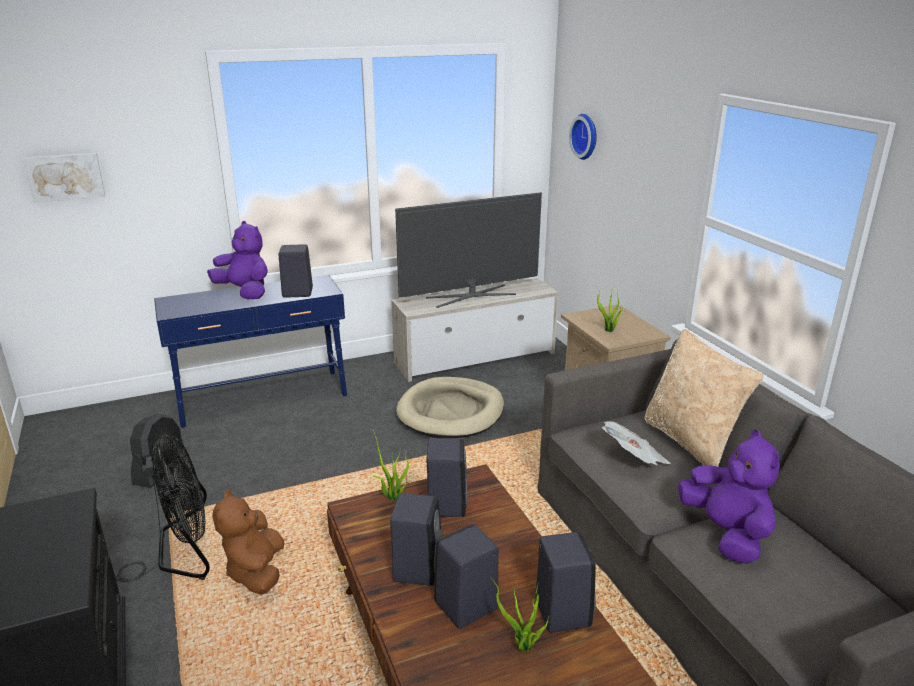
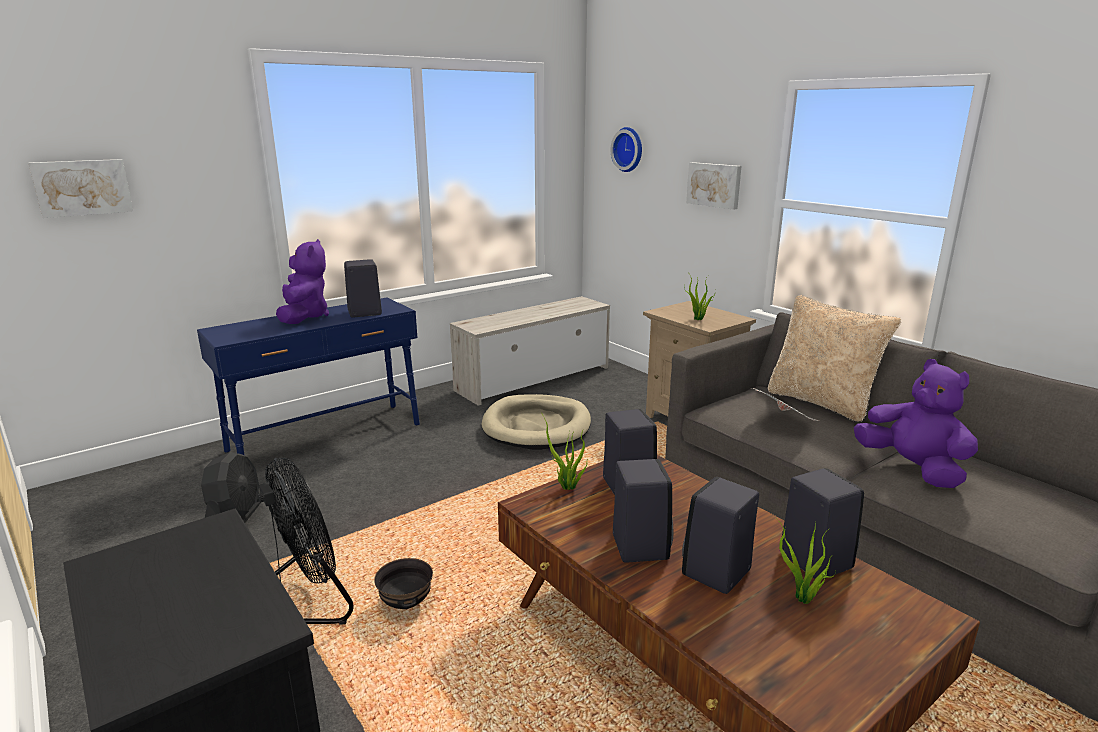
camera: 15 degrees left, 5 degrees down
(245, 292) = (304, 317): purple plush toy -> purple plush toy turned 60 degrees clockwise
(256, 572) = (405, 605): brown plush toy -> black bowl
(471, 296) = (529, 314): television -> none
(653, 188) = (714, 185): none -> picture

